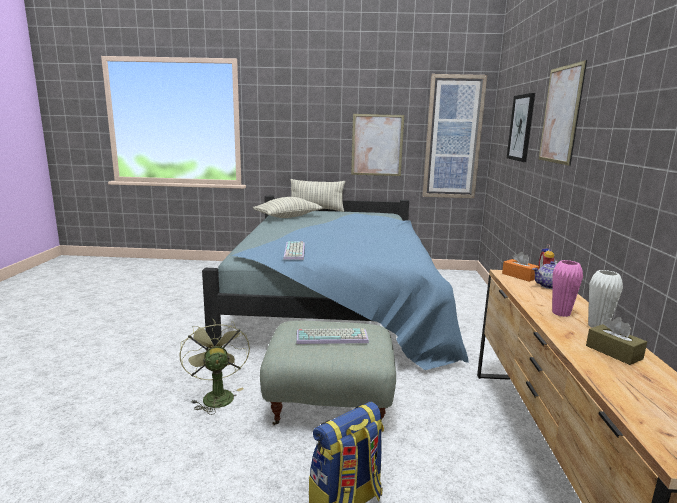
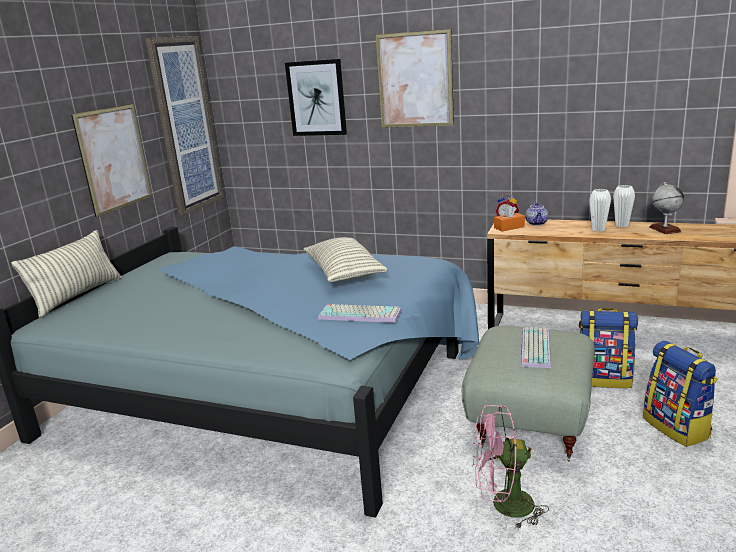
camera: 70 degrees left, 5 degrees up
(216, 395) = (504, 506): green fan -> pink fan
(288, 217) = (112, 318): pillow -> pillow (344, 273)
(430, 450) = (604, 379): none -> backpack
(561, 313) = (598, 229): pink vase -> white vase
(613, 352) = (664, 229): brown tissue box -> globe

